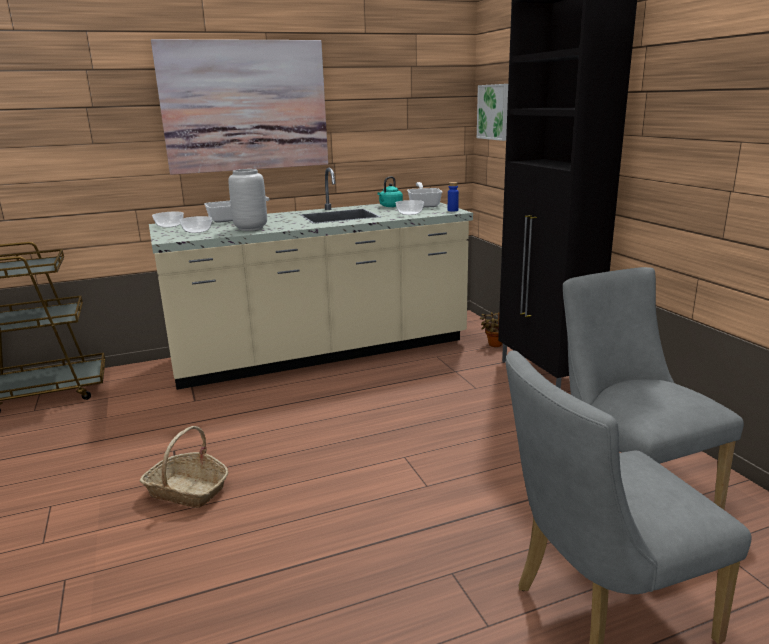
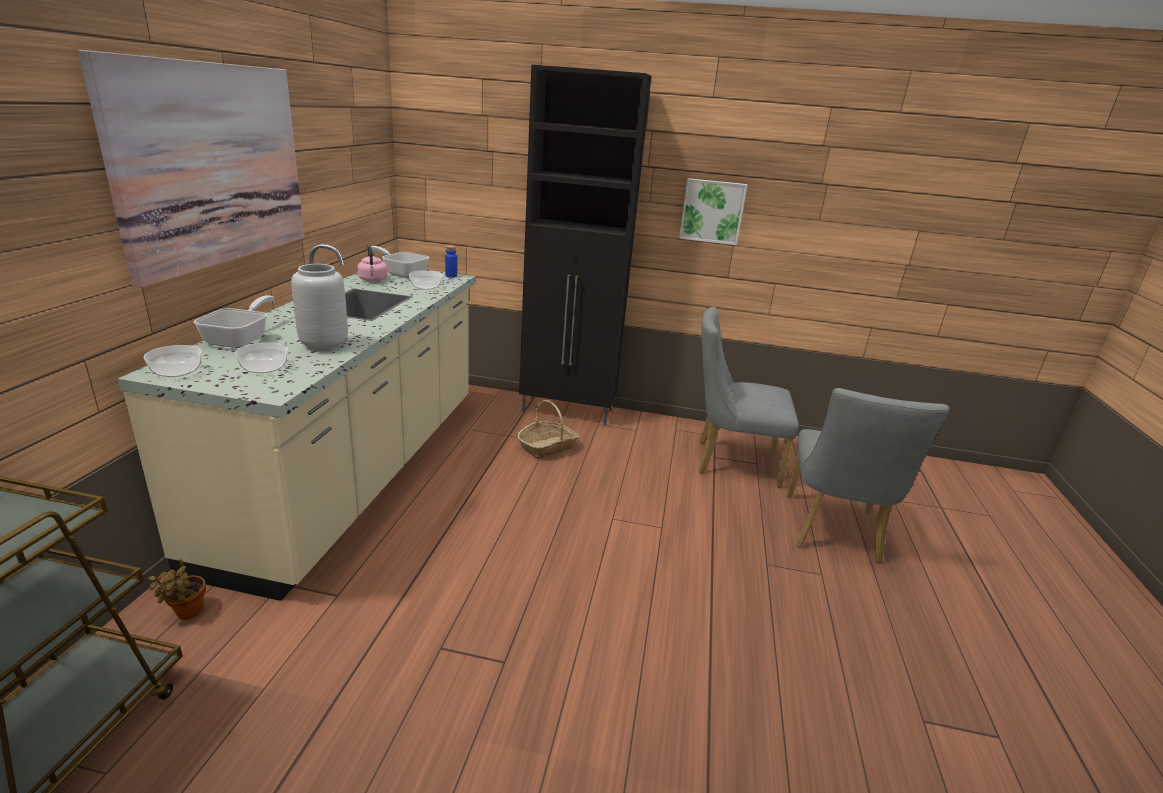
camera: 60 degrees left, 5 degrees up
(187, 490) = (539, 661): basket -> basket (547, 447)
(390, 206) = (373, 280): turquoise kettle -> pink kettle
(493, 344) = (489, 400): potted plant -> potted plant (187, 613)
(495, 112) = (440, 164): picture -> picture (712, 211)

